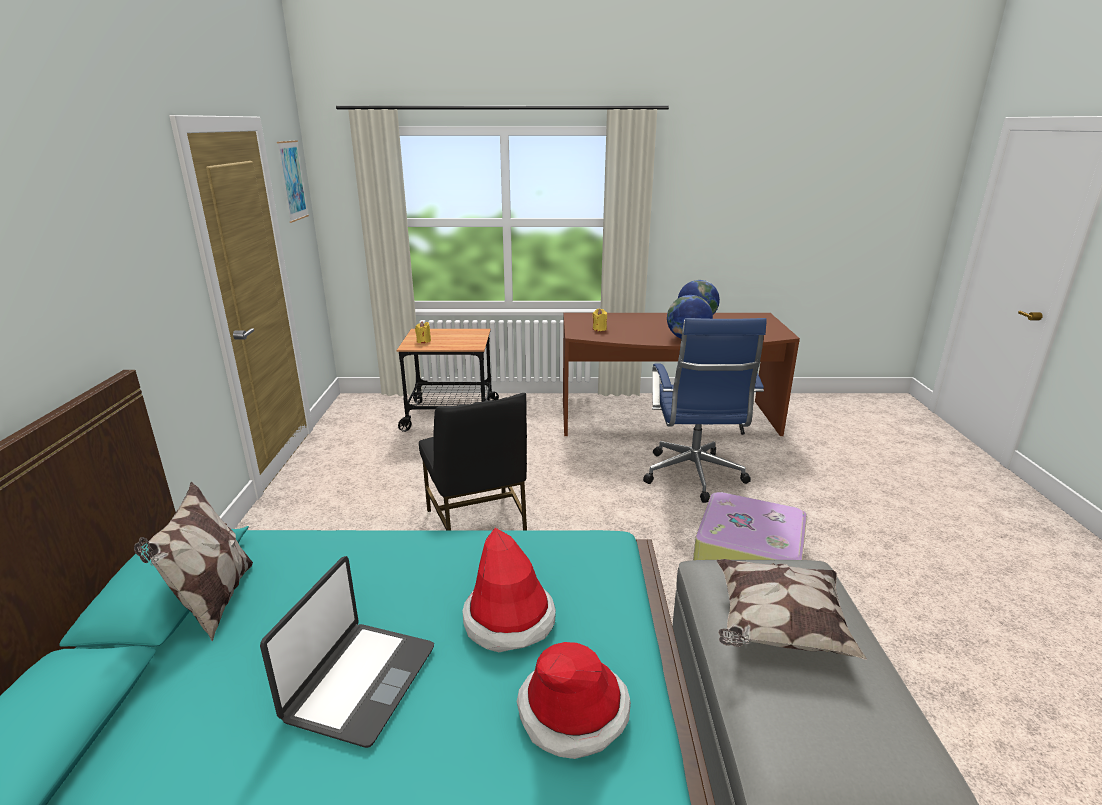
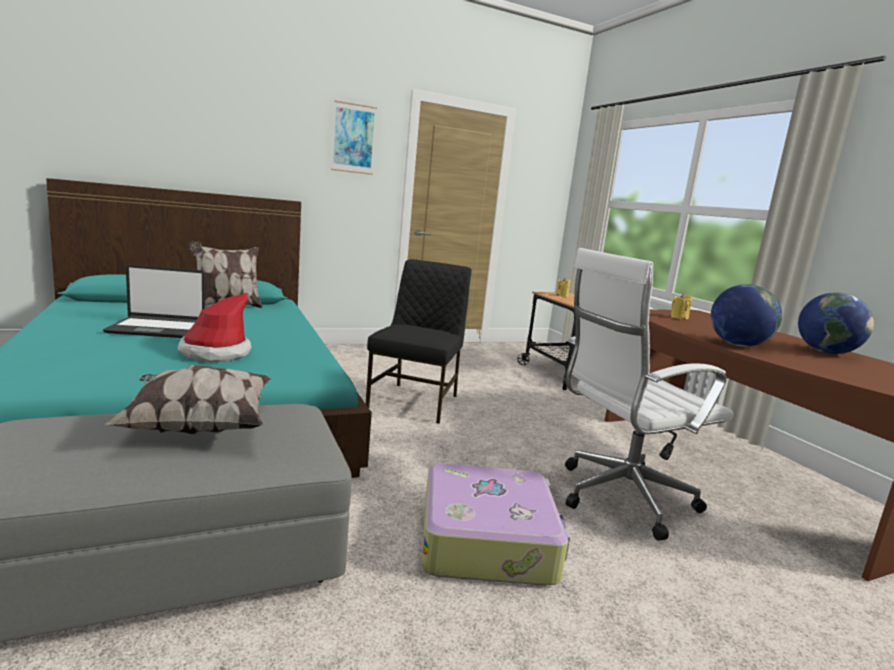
camera: 65 degrees right, 10 degrees down
(292, 181) = (544, 161): picture -> picture (353, 138)
(477, 526) = (416, 401): black chair -> black chair turned 150 degrees clockwise
(573, 711) = (114, 366): hat -> none
(694, 477) = (619, 498): blue office chair -> white office chair

